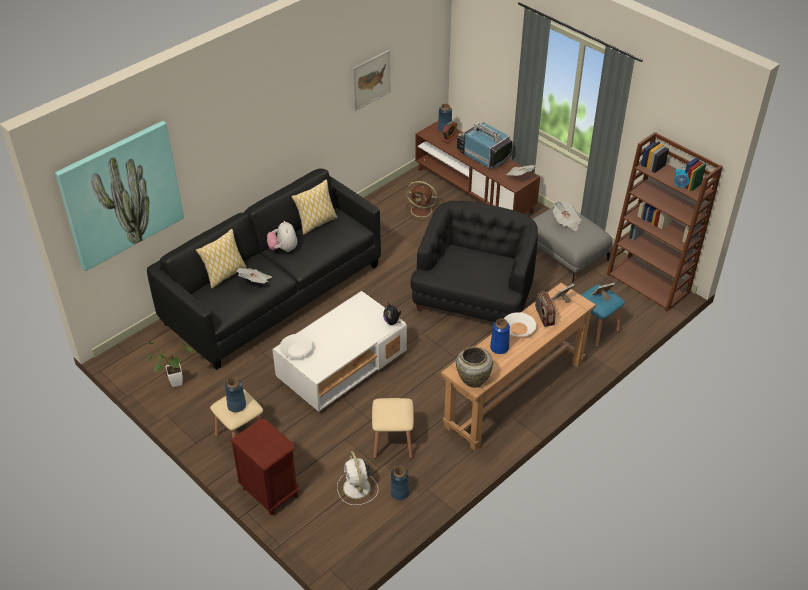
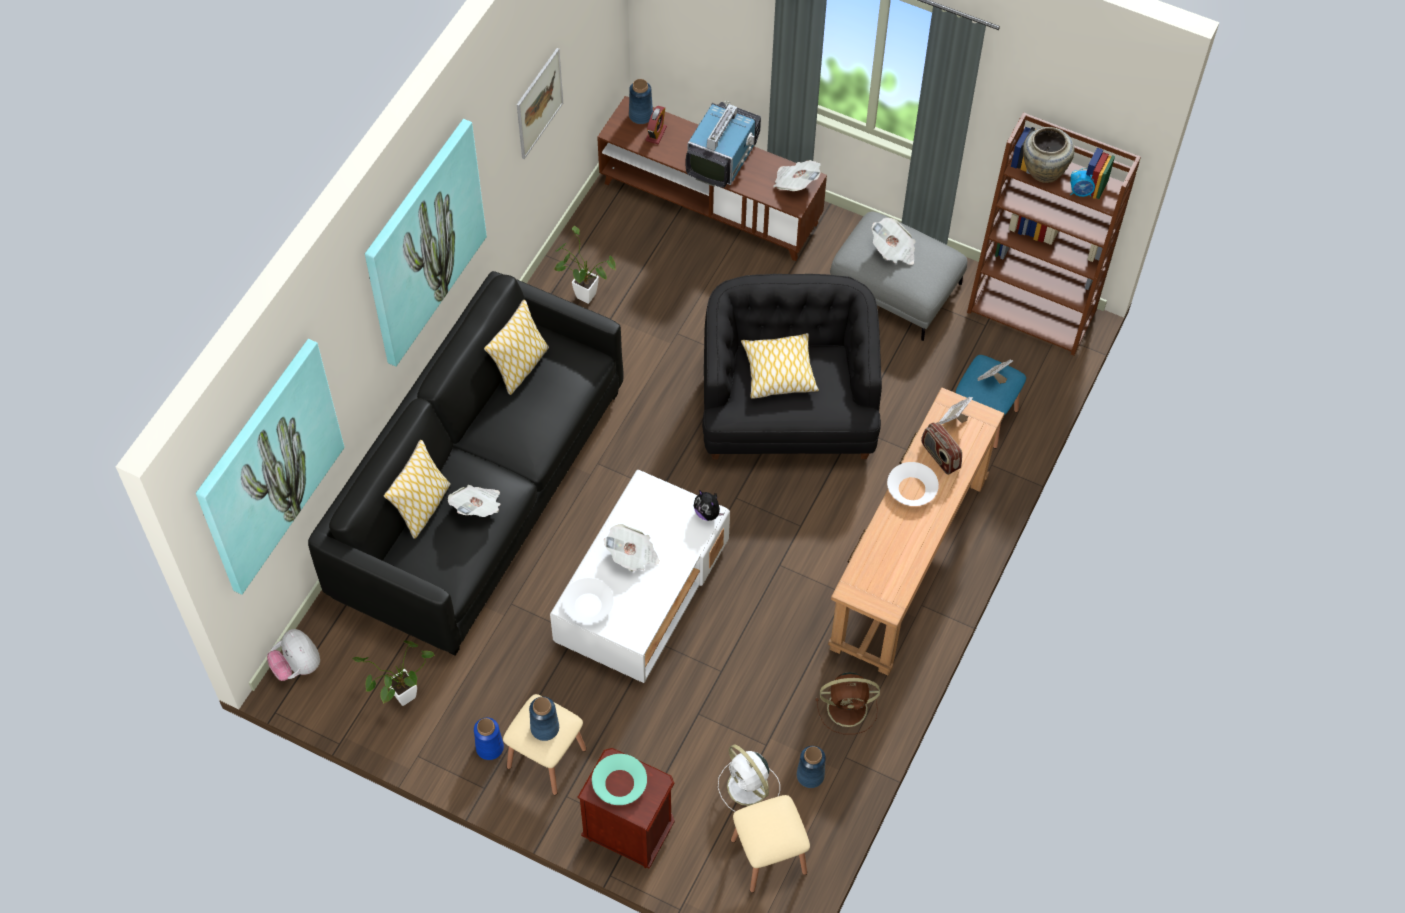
camera: 20 degrees left, 15 degrees up
(259, 439) = (619, 783): none -> turquoise bowl
(267, 116) = (423, 242): none -> picture
(283, 249) = (491, 431): plush toy -> plush toy (297, 666)
(336, 332) = (632, 555): none -> newspaper
(380, 216) = (582, 294): none -> potted plant
(393, 443) = (768, 698): beige stool -> beige stool (768, 856)
(422, 210) = (644, 265): brown fan -> brown fan (849, 708)
(467, 260) = (779, 372): none -> pillow
(473, 379) = (880, 595): beige vase -> beige vase (1043, 171)
(483, 156) = (723, 156): television -> television turned 90 degrees clockwise
(499, 348) = (897, 530): blue vase -> blue vase (489, 748)

